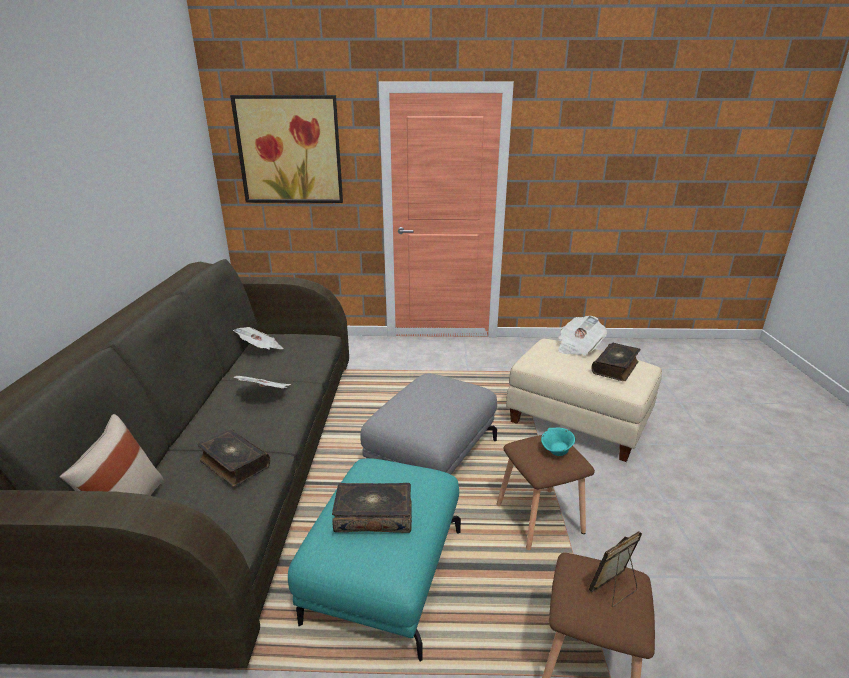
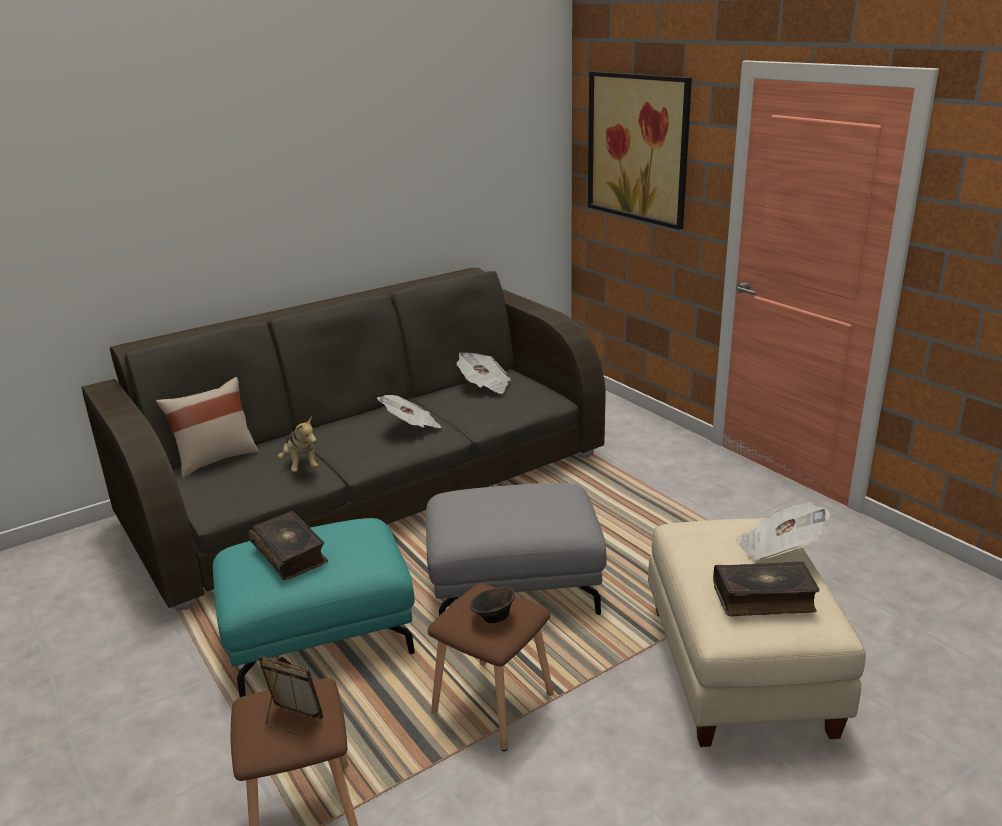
camera: 55 degrees right, 0 degrees up
(234, 464) = (301, 465): book -> plush toy
(556, 452) = (493, 617): turquoise bowl -> brown bowl

